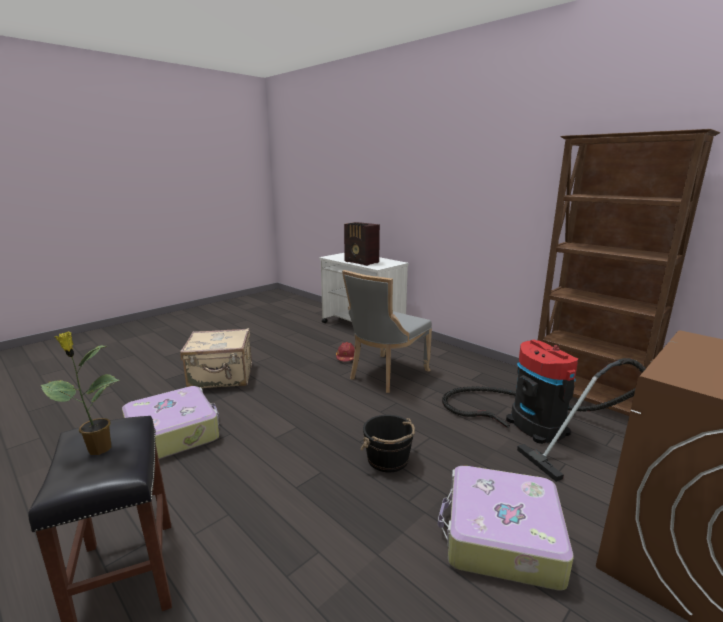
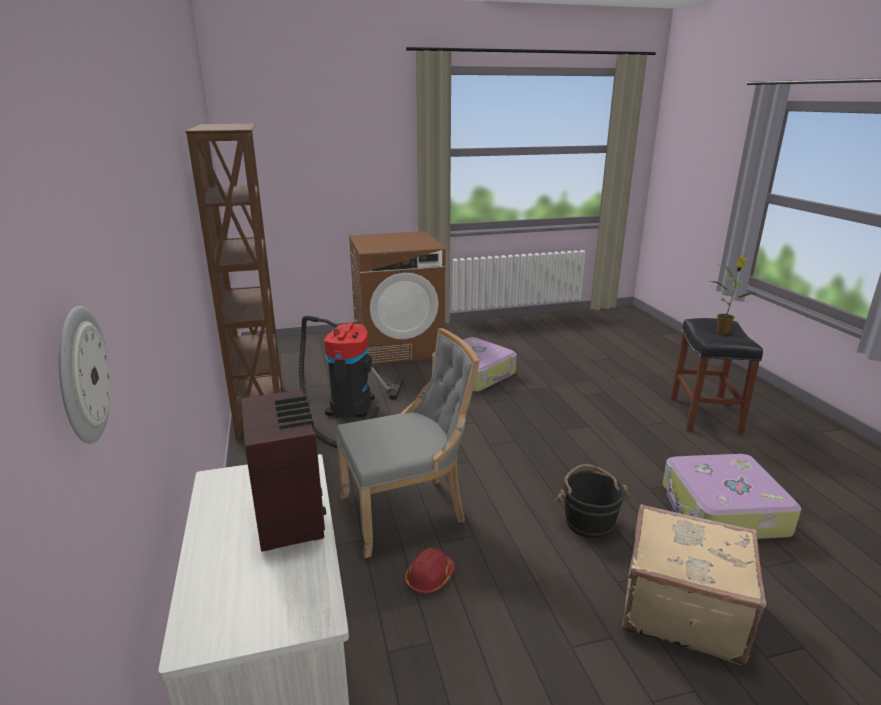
camera: 150 degrees left, 5 degrees up
(362, 185) = (81, 375): none -> wall clock
(388, 459) = (502, 421): black bucket -> black bucket (589, 521)

